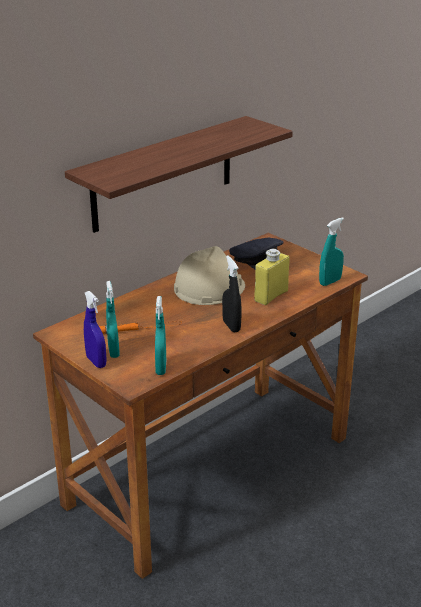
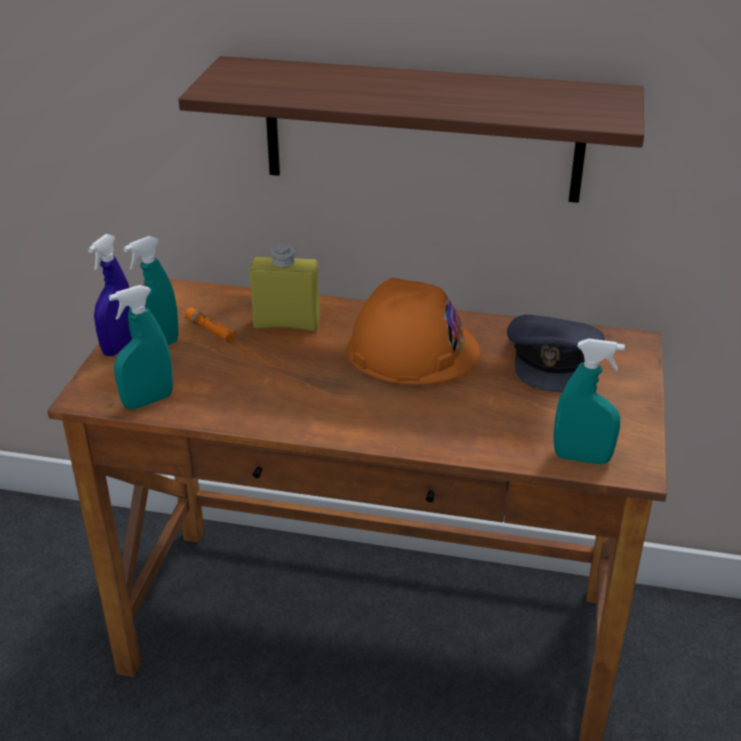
camera: 55 degrees right, 5 degrees up
(209, 287) = (412, 349): beige hard hat -> orange hard hat
(231, 326) = (321, 414): black spray bottle -> none
(271, 296) = (456, 415): yellow bottle -> yellow bottle (286, 324)

